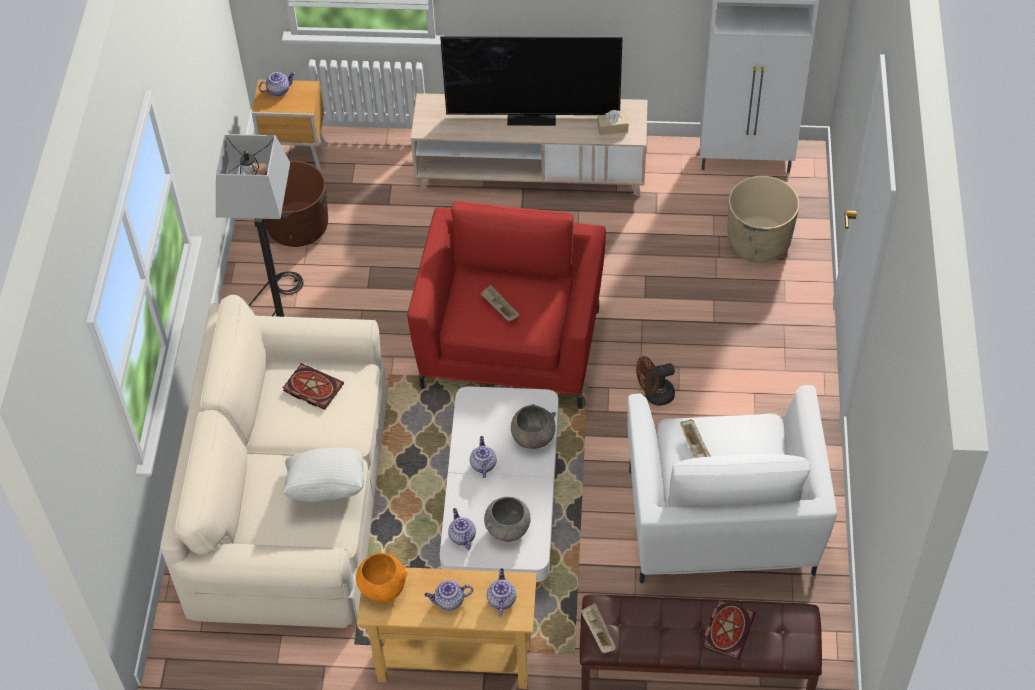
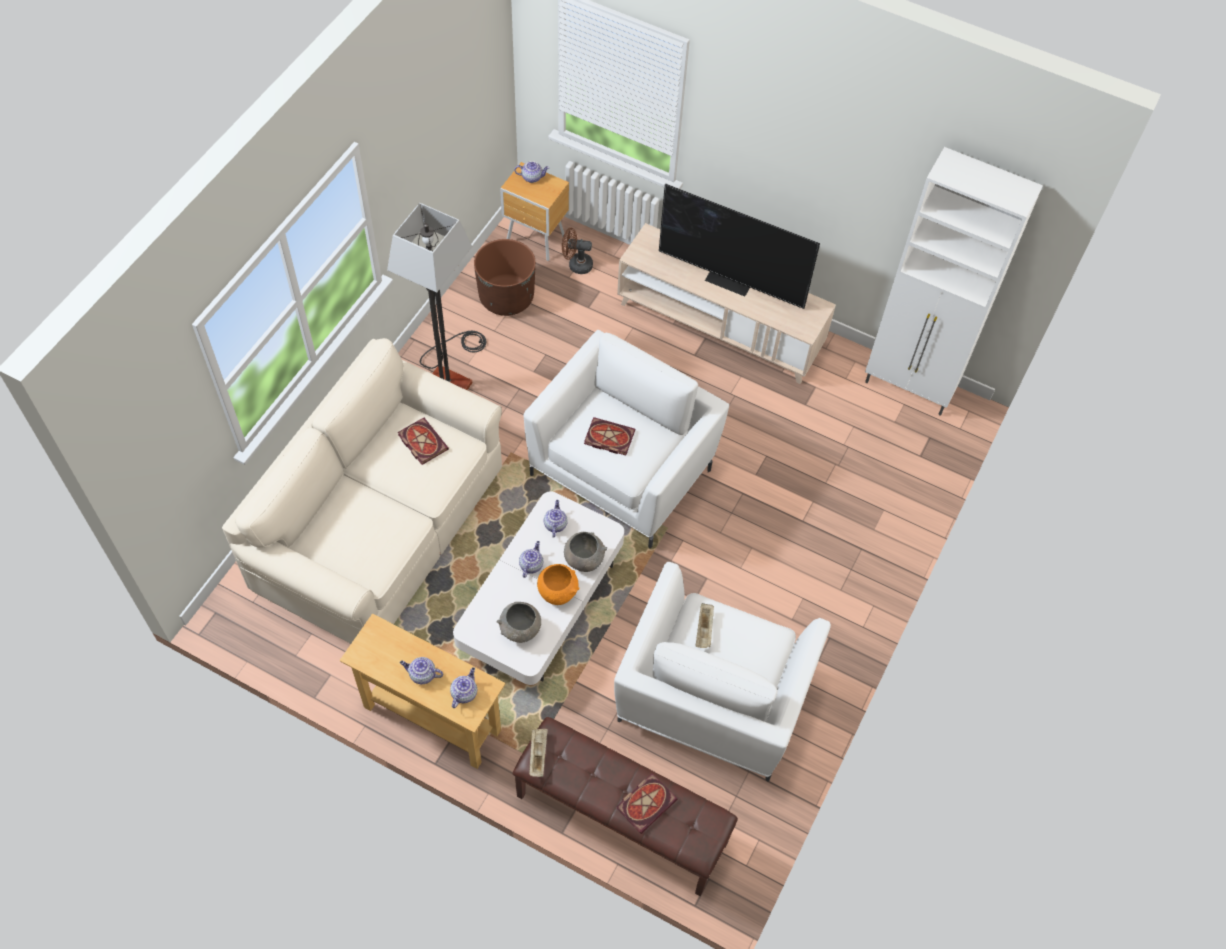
camera: 20 degrees right, 5 degrees up
(326, 490) = (386, 534): white pillow -> none
(383, 588) = (376, 639): orange bowl -> orange bowl (557, 592)
(462, 536) = (480, 619): teapot -> teapot (555, 524)
(499, 308) = (608, 438): beige tray -> book
(512, 345) = (623, 470): red armchair -> white armchair
(612, 128) = (792, 318): beige tissue box -> none
(654, 395) = (717, 563): brown fan -> brown fan (576, 265)
(758, 242) = (879, 466): beige planter -> none

